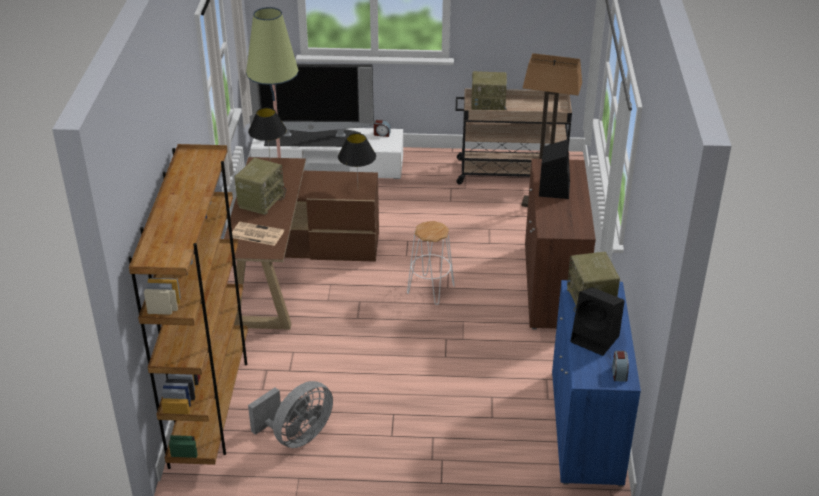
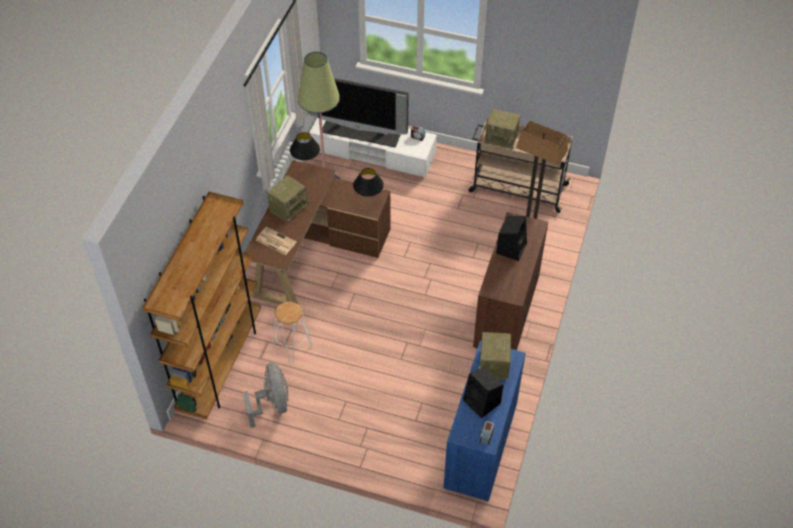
camera: 15 degrees right, 15 degrees up
(297, 436) = (272, 404): grey fan -> grey fan turned 75 degrees counterclockwise
(430, 290) = (411, 294): white stool -> white stool (292, 347)

